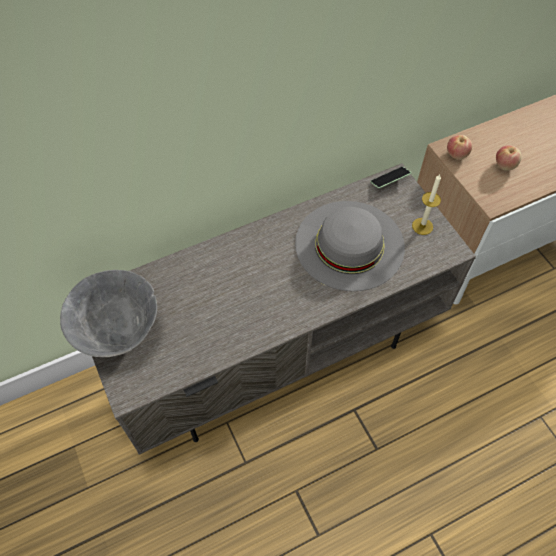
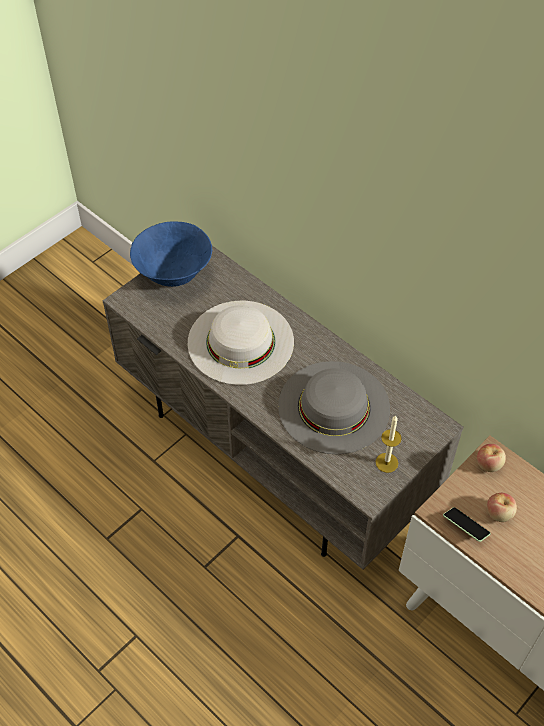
camera: 70 degrees right, 5 degrees down
(118, 331) = (174, 275): grey bowl -> blue bowl
(241, 296) = (240, 342): none -> white hat
(389, 181) = (431, 421): phone -> phone (465, 527)

